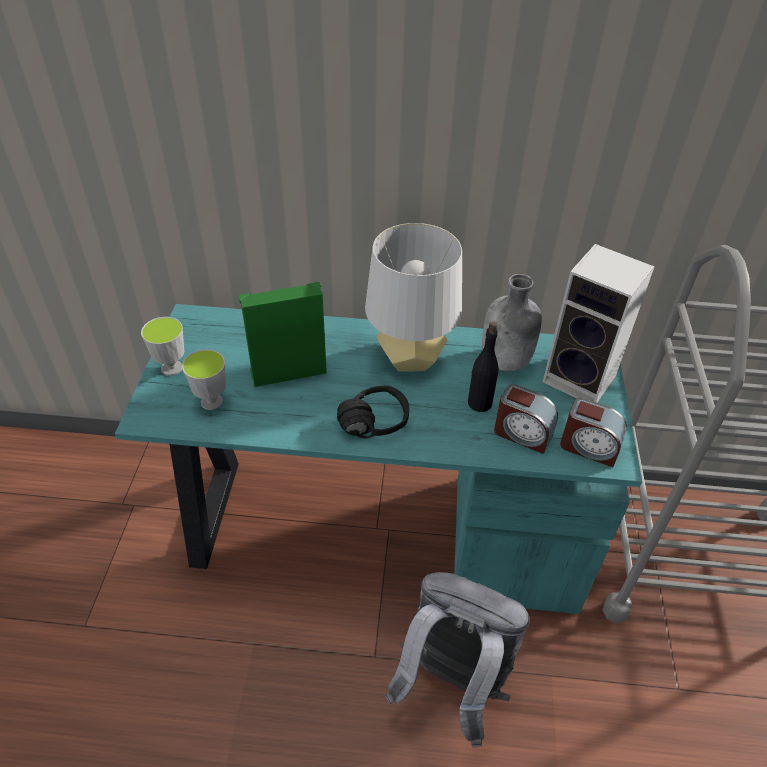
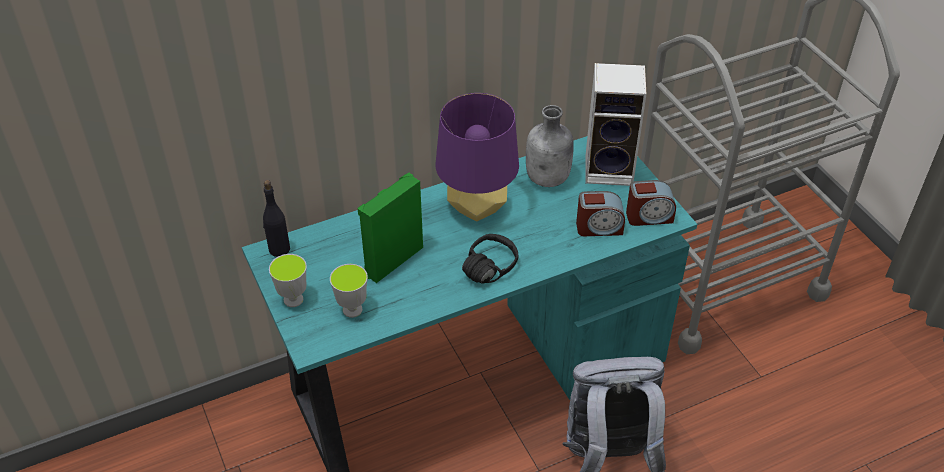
camera: 30 degrees left, 0 degrees up
(409, 359) = (476, 208): grey table lamp -> purple table lamp
(479, 403) = (553, 219): black bottle -> black bottle (279, 249)

